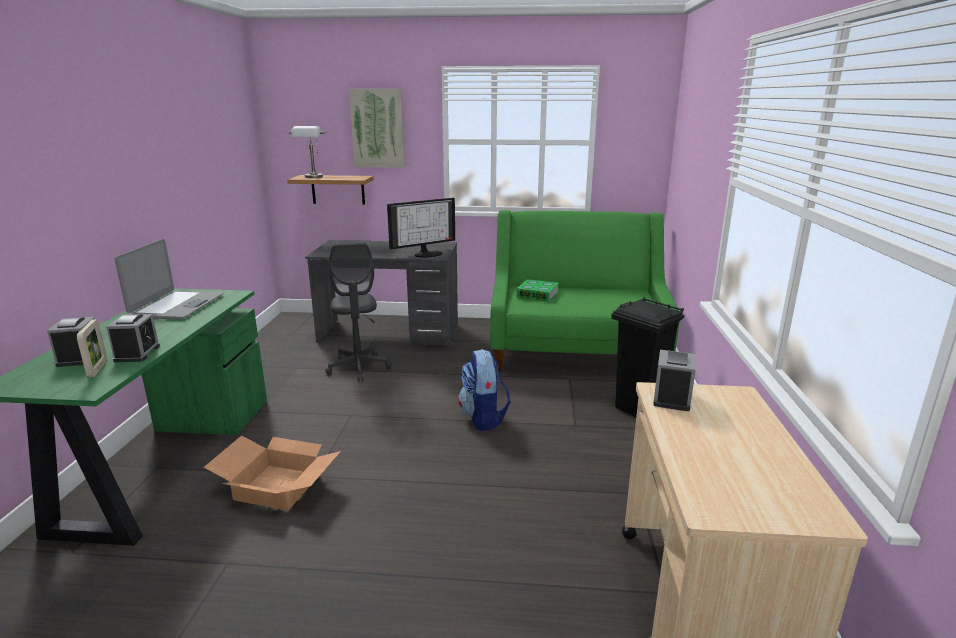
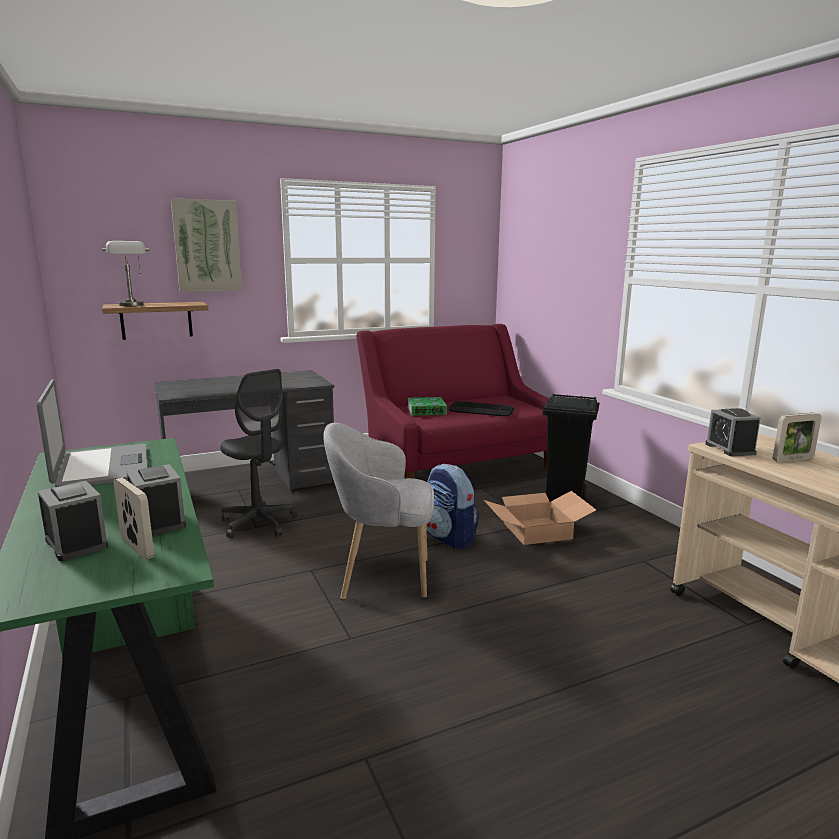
camera: 30 degrees left, 5 degrees down
(279, 486) = (322, 662): cardboard box -> cardboard box (537, 530)
(392, 435) = (381, 576): none -> grey armchair
(427, 253) = (302, 382): monitor -> none
(575, 351) = (457, 464): green sofa -> red sofa
(589, 302) = (481, 410): none -> keyboard
(720, 427) = (792, 459): none -> picture frame

